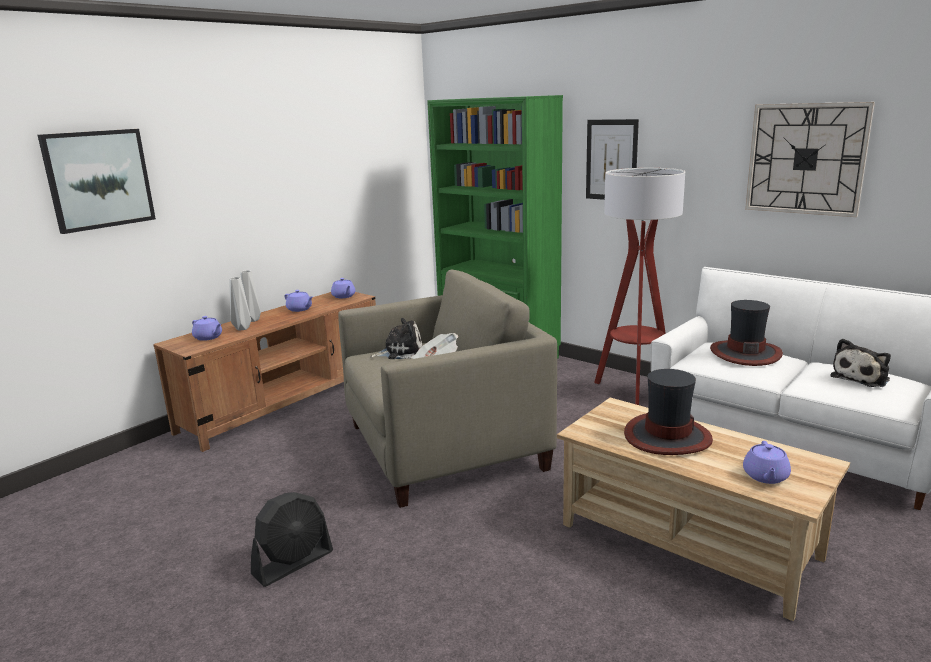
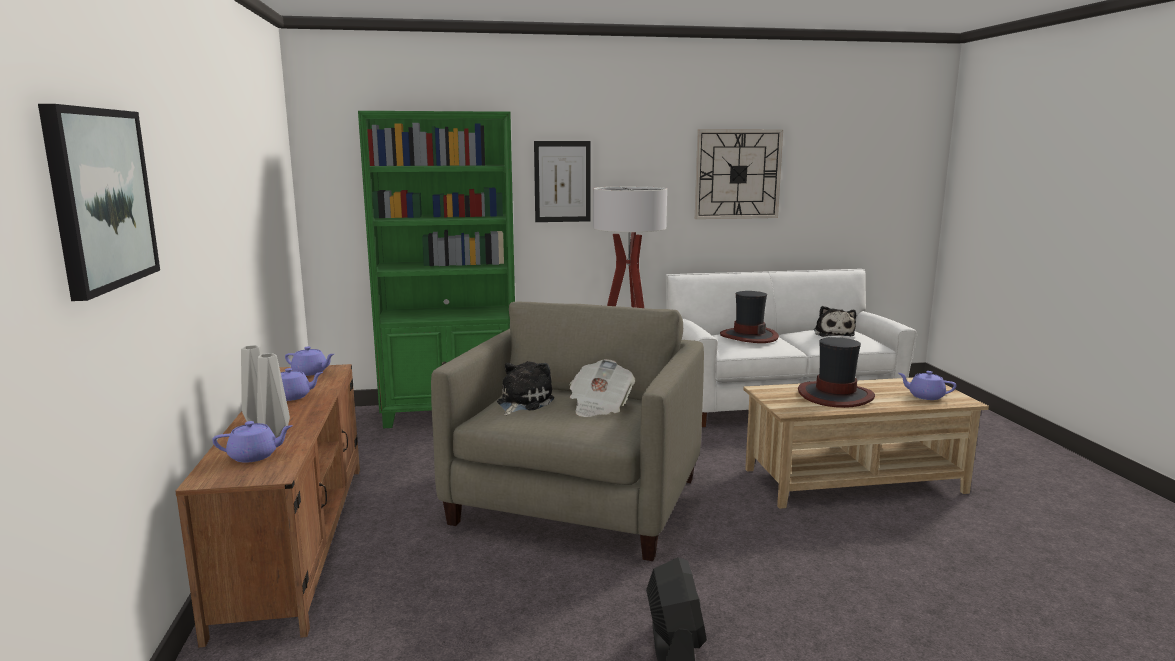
camera: 50 degrees left, 5 degrees down
(765, 476) = (925, 396): purple teapot -> purple teapot turned 150 degrees clockwise

